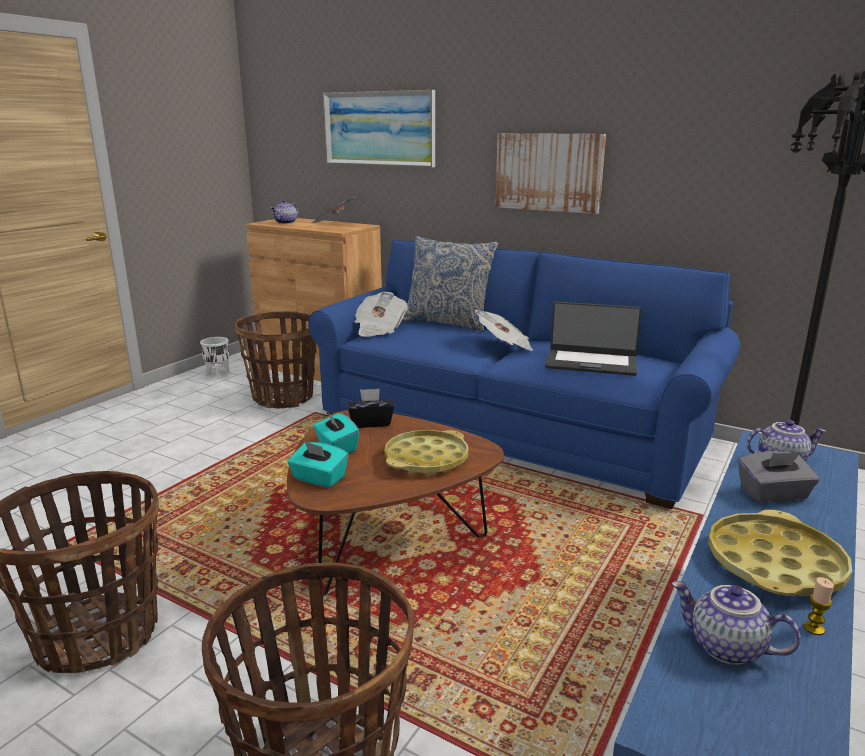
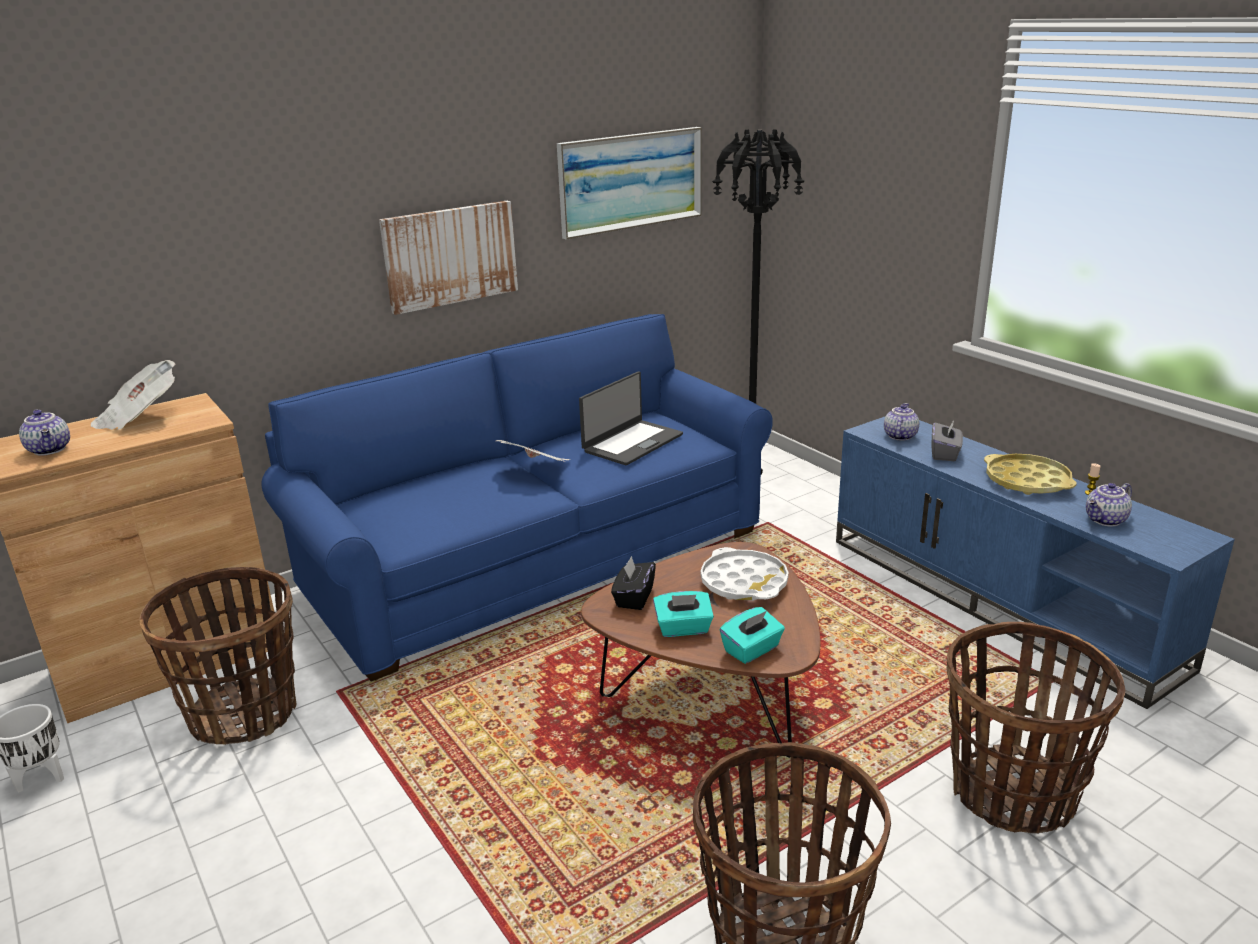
camera: 65 degrees left, 5 degrees up
(379, 129) = (167, 244): picture -> picture (631, 181)
(379, 329) = (384, 526): newspaper -> none
(426, 459) = (744, 582): yellow tray -> white tray
(448, 323) = (416, 480): pillow -> none

